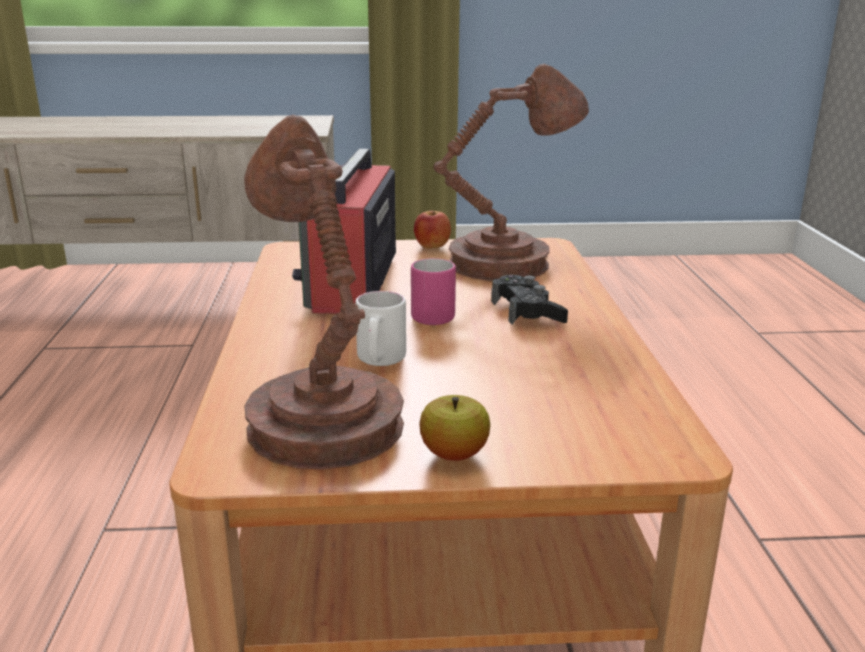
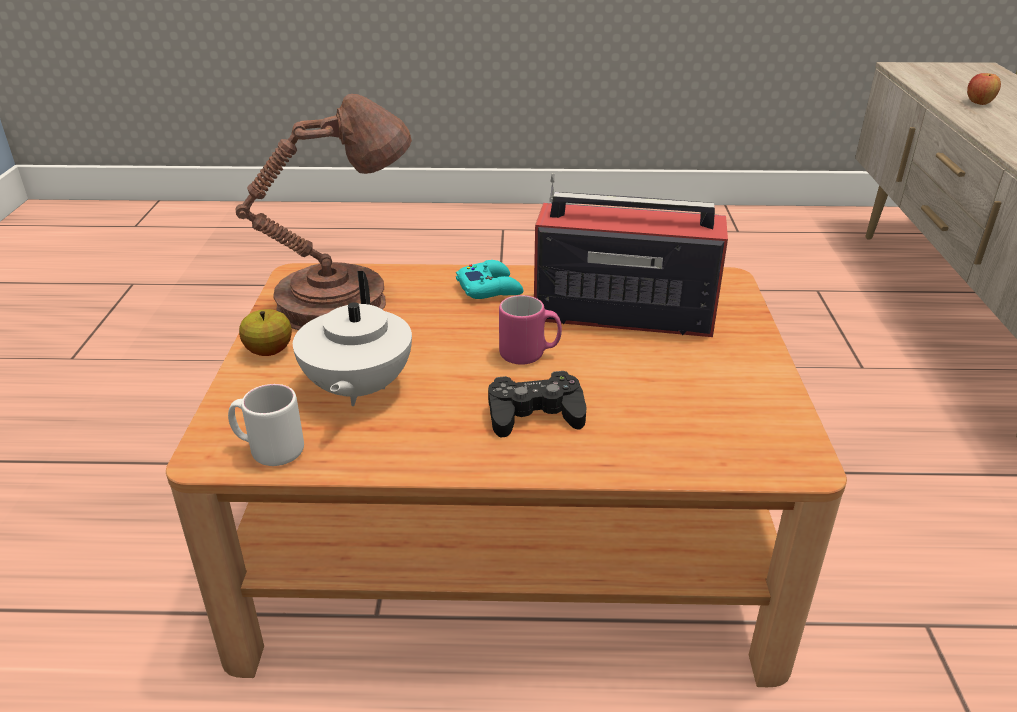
camera: 95 degrees right, 10 degrees up
(291, 336) = (490, 288): none -> turquoise game controller
(380, 362) = (429, 326): white mug -> white mug (269, 451)
(432, 247) = (759, 365): apple -> apple (979, 103)
(507, 263) = (705, 417): brown table lamp -> none
(520, 388) = (357, 389): none -> white teapot

